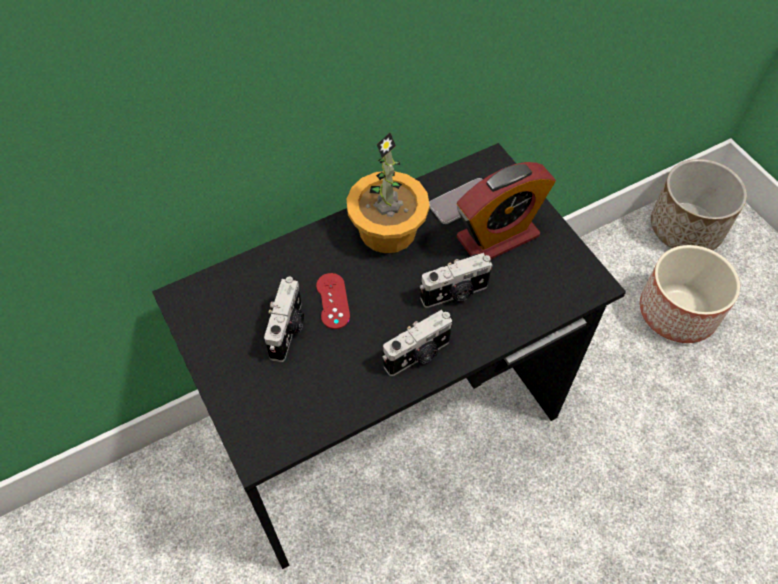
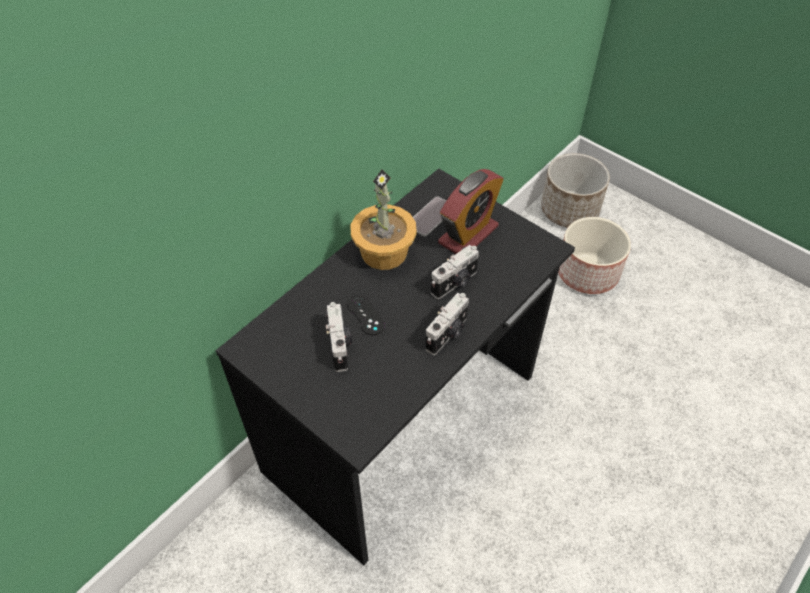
camera: 20 degrees left, 5 degrees down
(333, 301) = (365, 315): red game controller -> black game controller

